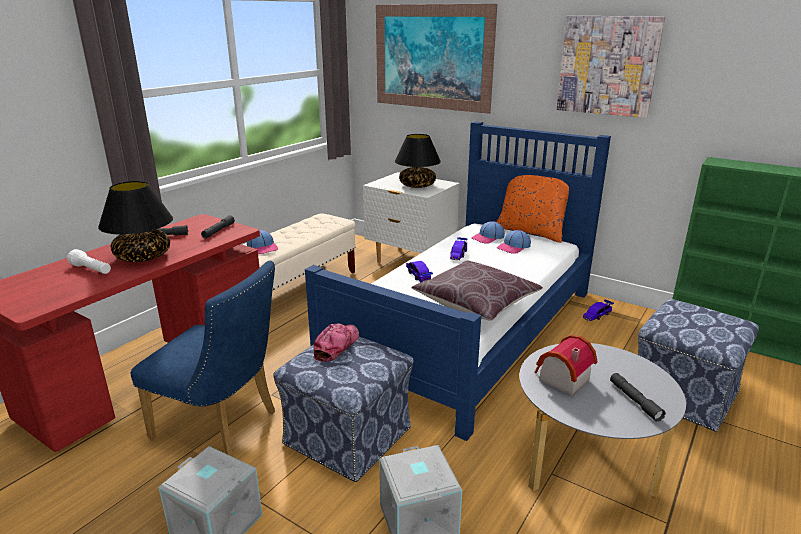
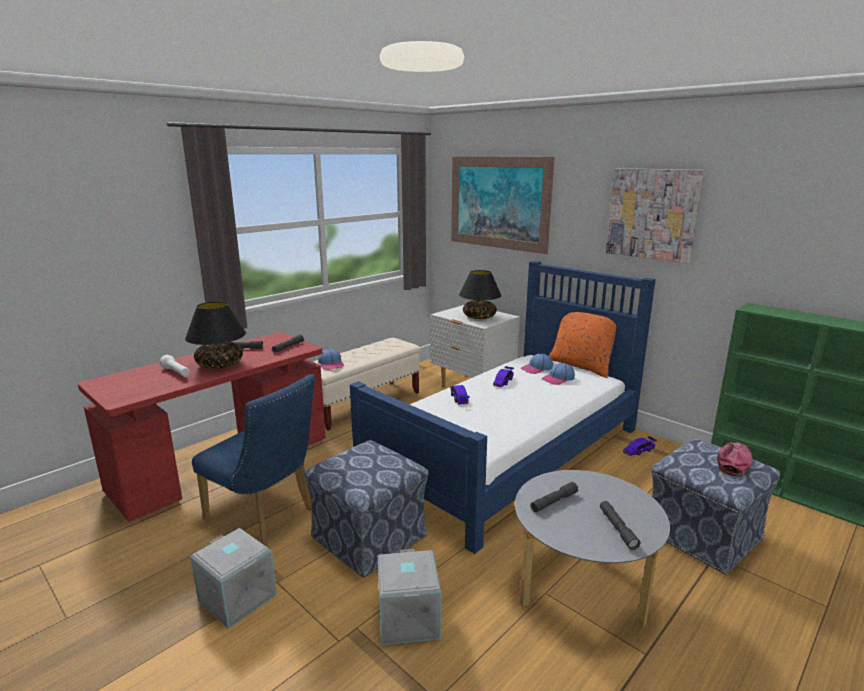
camera: 10 degrees right, 5 degrees down
(336, 346) = (362, 453): cap -> cap (733, 463)
(475, 303) = (502, 427): brown pillow -> none
(560, 379) = (554, 502): toy house -> grey flashlight

